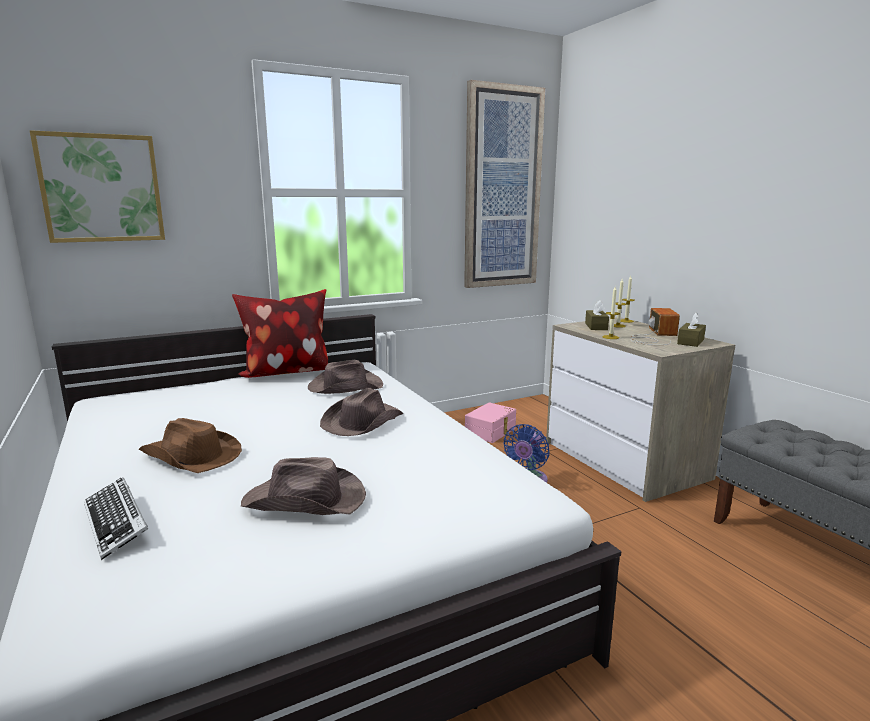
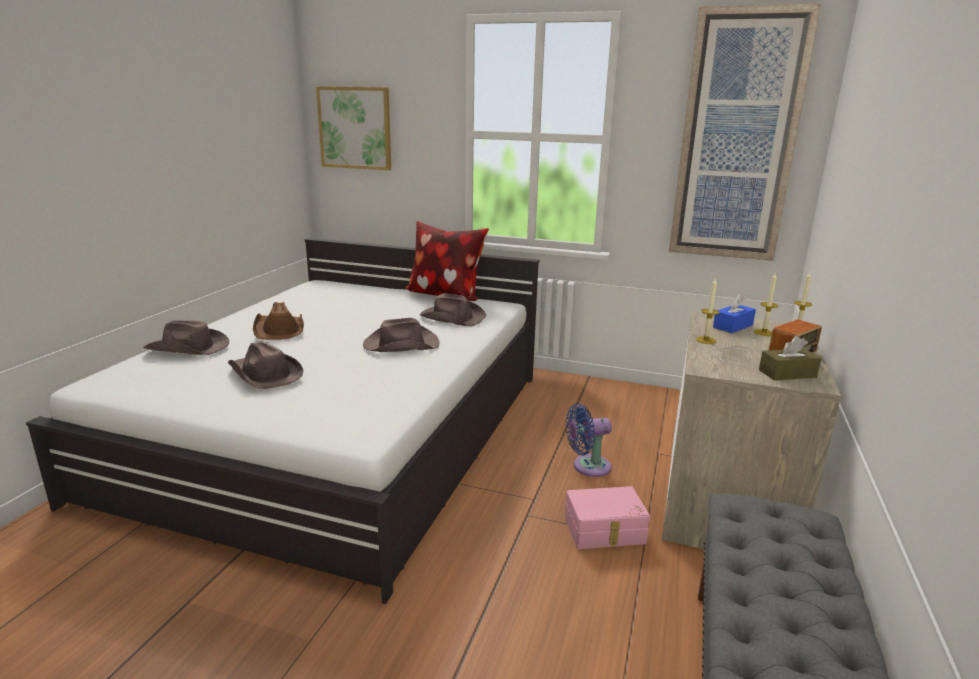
camera: 45 degrees right, 5 degrees up
(116, 523) = (188, 348): keyboard -> brown hat
(491, 432) = (638, 415): pink storage box -> pink storage box (605, 531)
(596, 326) = (733, 326): brown tissue box -> blue tissue box

